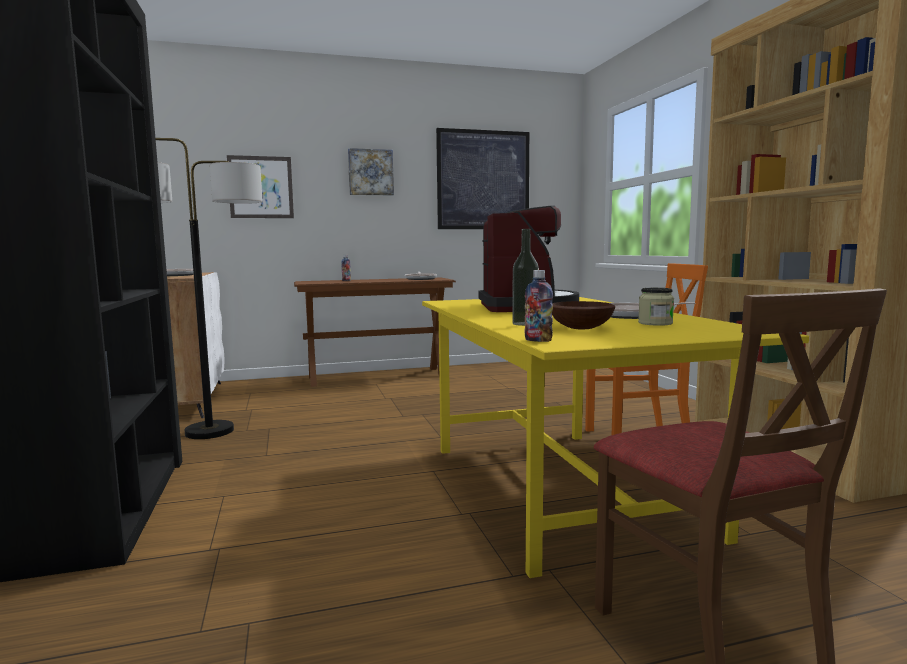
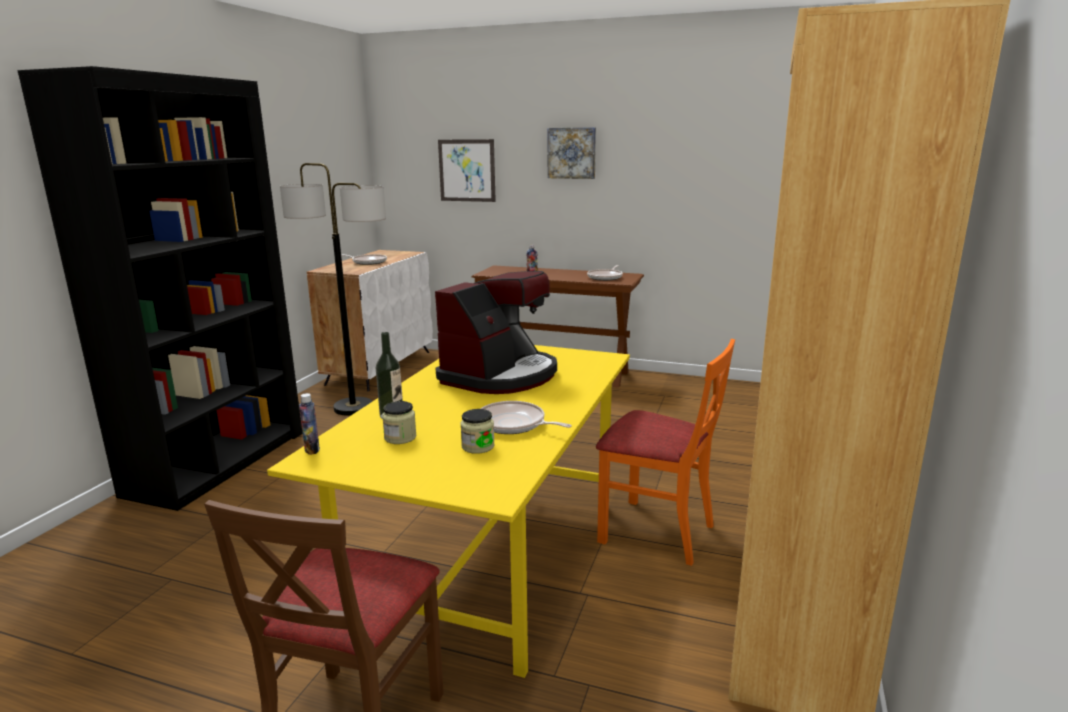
camera: 35 degrees right, 10 degrees up
(483, 180) = (705, 159): picture -> none
(582, 328) = (400, 437): brown bowl -> jar

